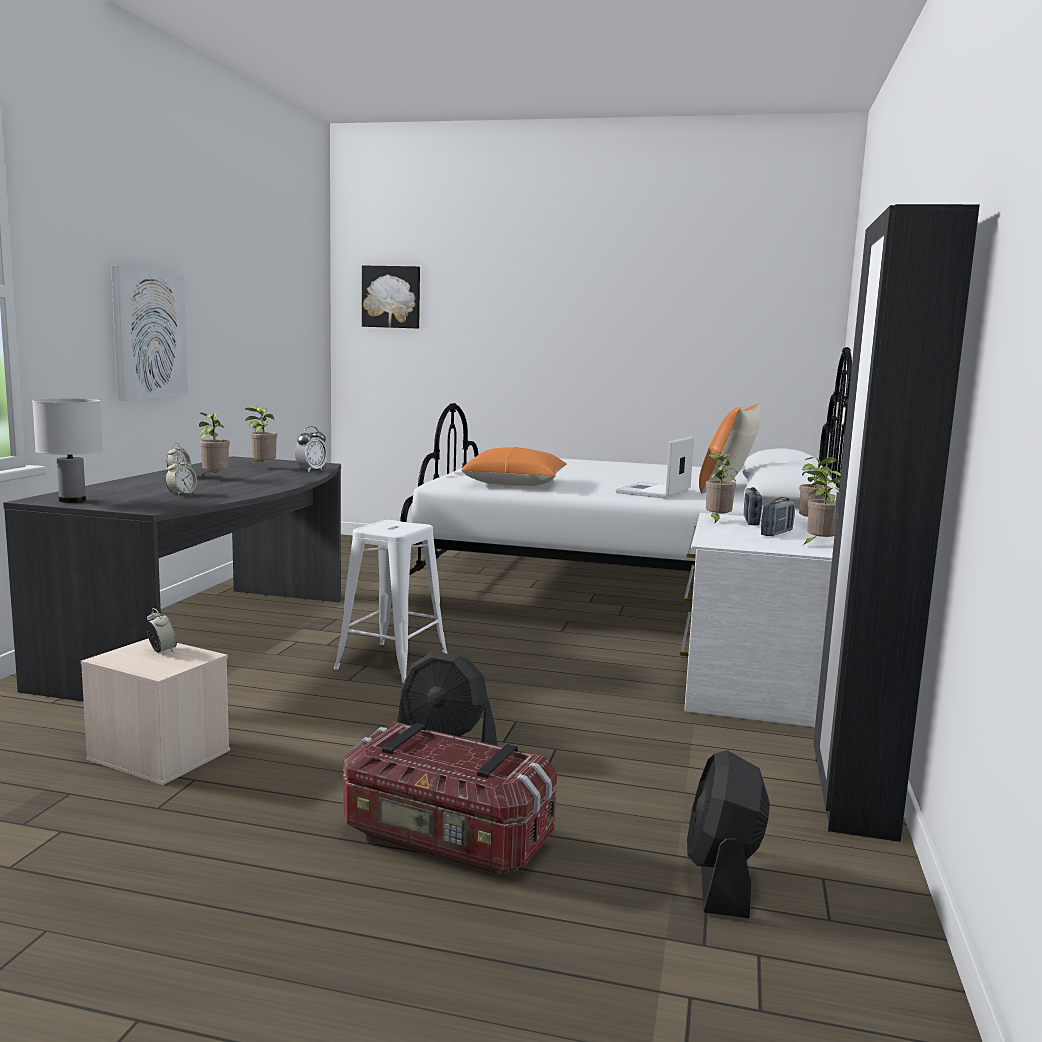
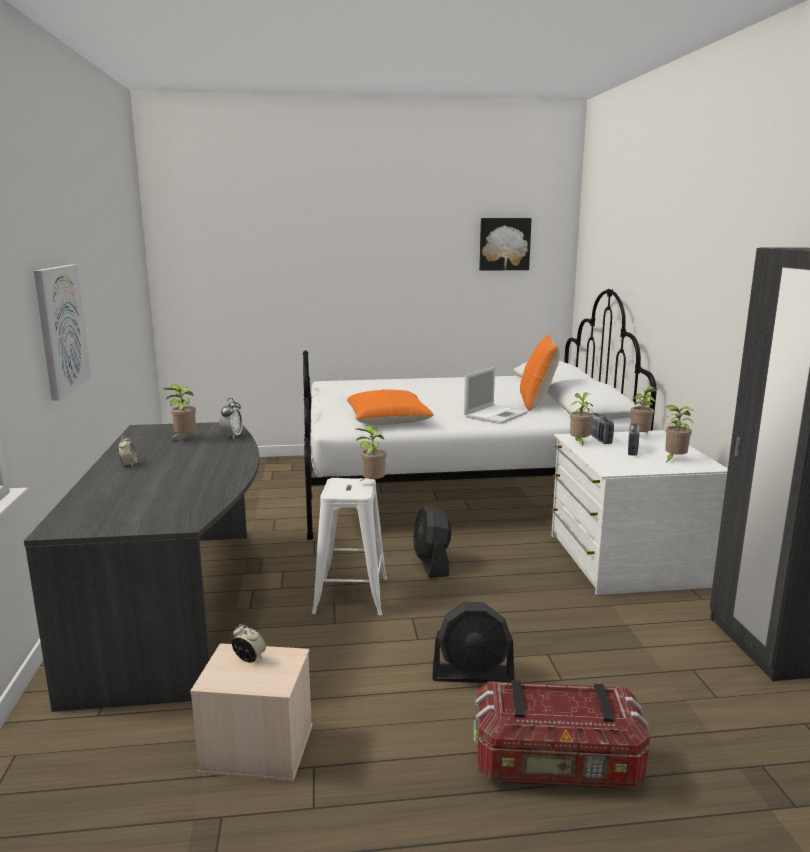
camera: 20 degrees left, 5 degrees up
(72, 500) = (89, 524): white table lamp -> none
(181, 494) = (175, 494): alarm clock -> none
(214, 478) = (168, 464): potted plant -> potted plant (372, 484)
(391, 297) = (206, 250): picture -> picture (504, 244)
(653, 492) = (496, 414): laptop -> laptop turned 150 degrees counterclockwise
(722, 879) = (754, 744): black fan -> black fan (432, 564)

